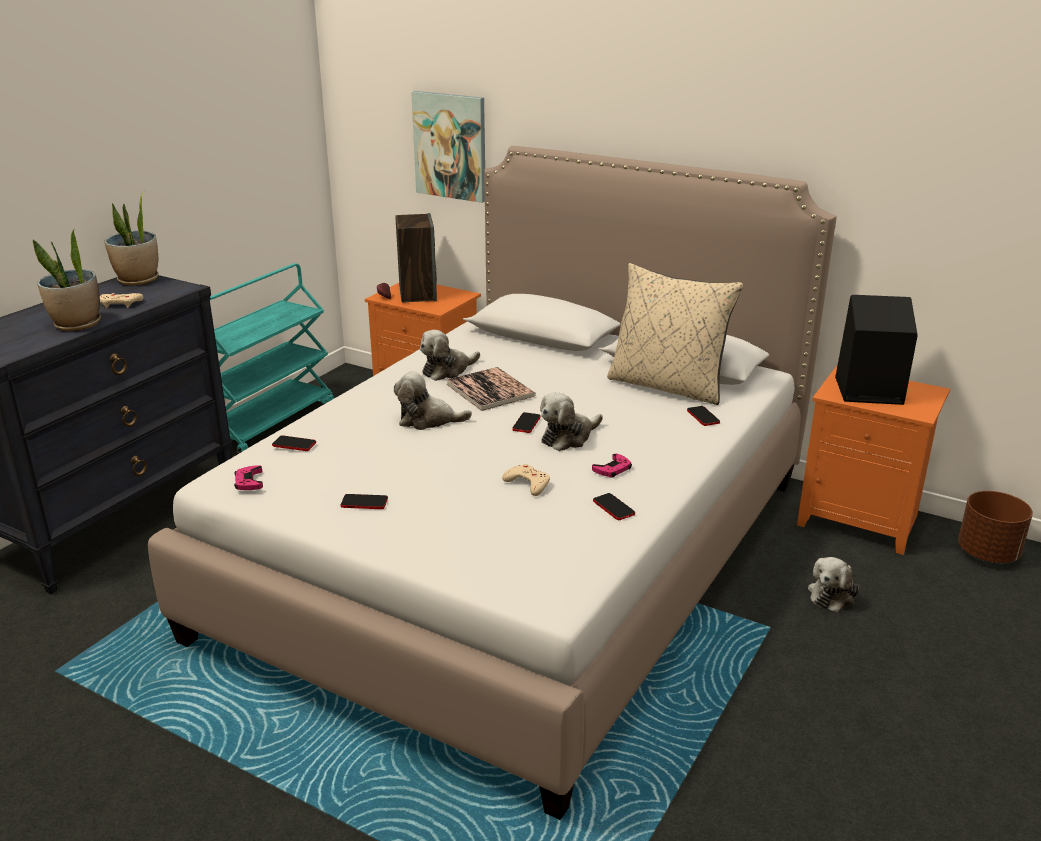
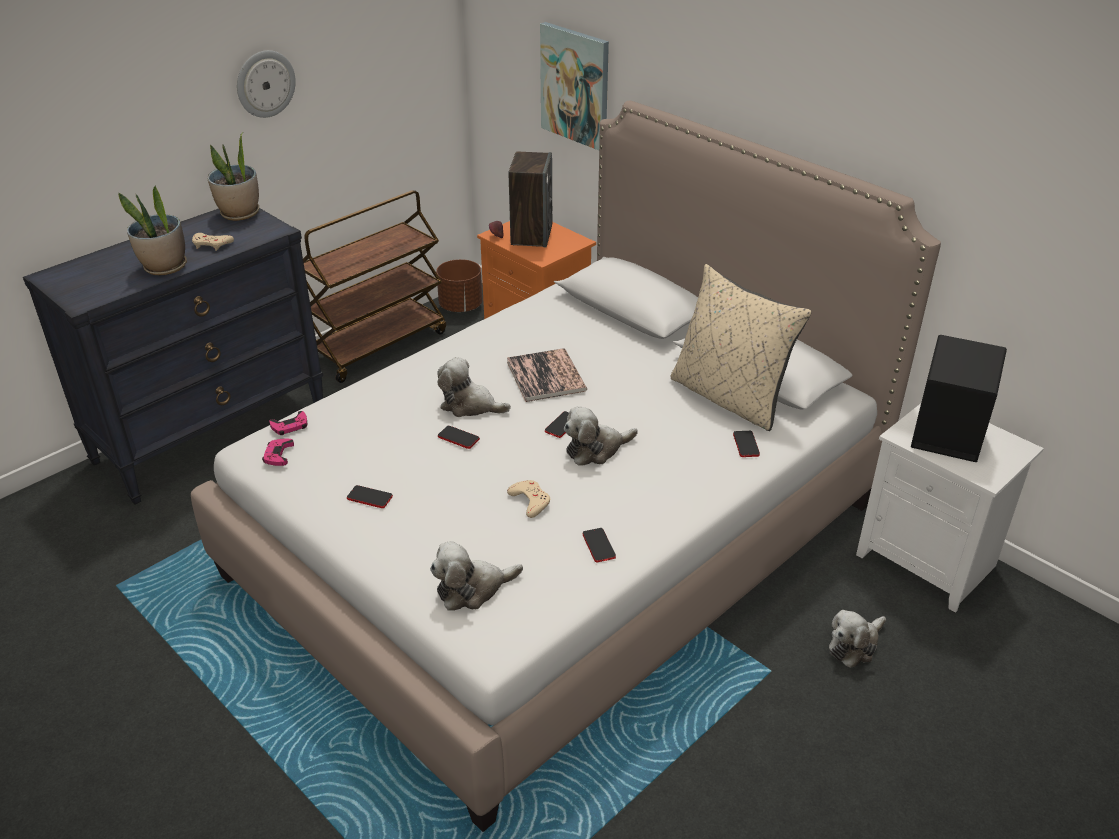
camera: 15 degrees right, 10 degrees up
(153, 152) = (265, 83): none -> wall clock
(269, 424) = (378, 345): turquoise cart -> brown cart
(294, 444) = (334, 417): phone -> phone (458, 438)
(447, 370) = (516, 343): plush toy -> plush toy (472, 589)
(612, 469) = (620, 498): pink game controller -> pink game controller (290, 426)
(861, 520) = (929, 561): orange nightstand -> white nightstand
(988, 553) = (1052, 629): brown planter -> brown planter (461, 306)

